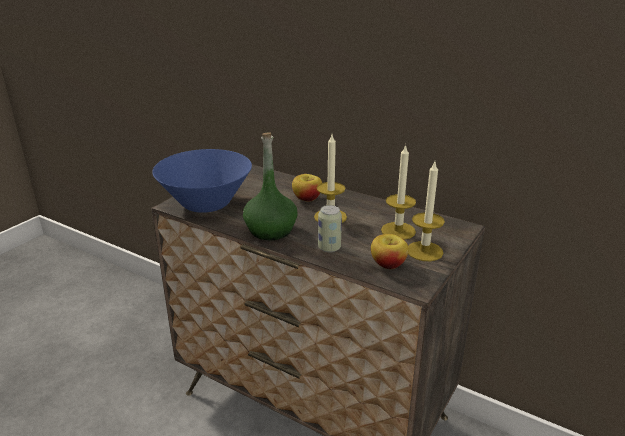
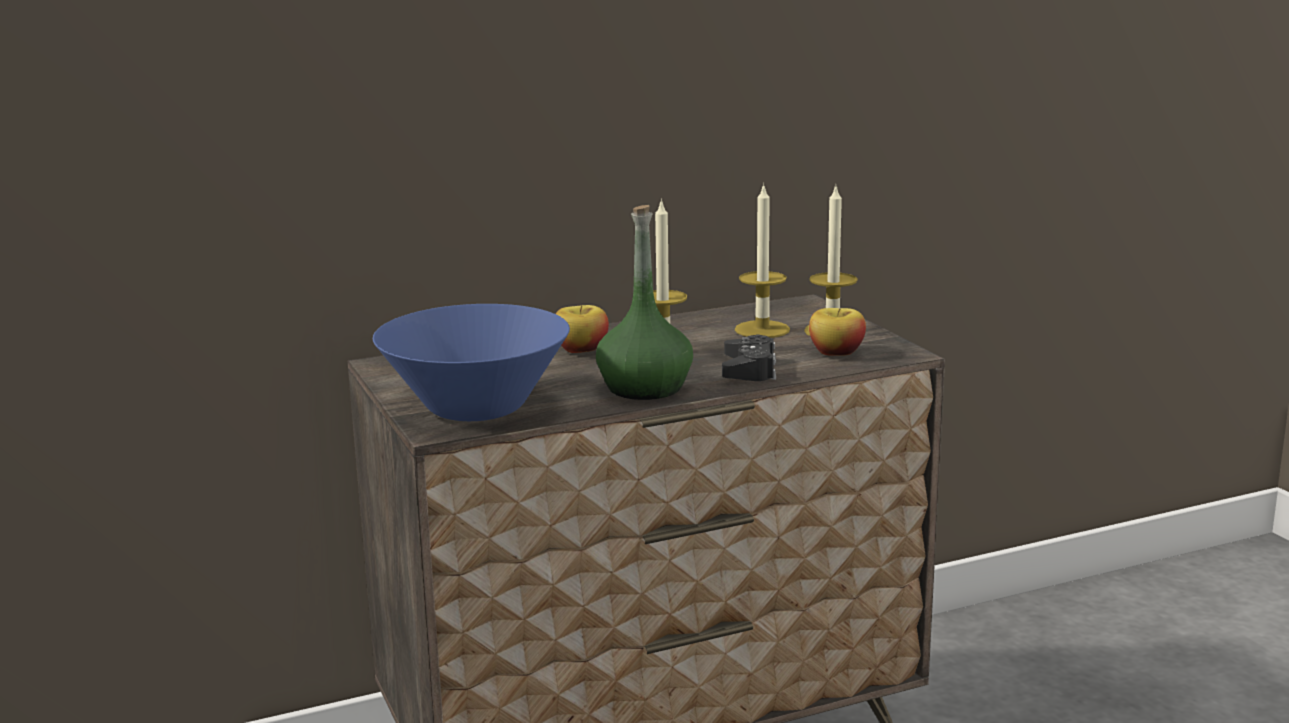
camera: 55 degrees left, 10 degrees down
(329, 248) = (749, 369): can -> black game controller

